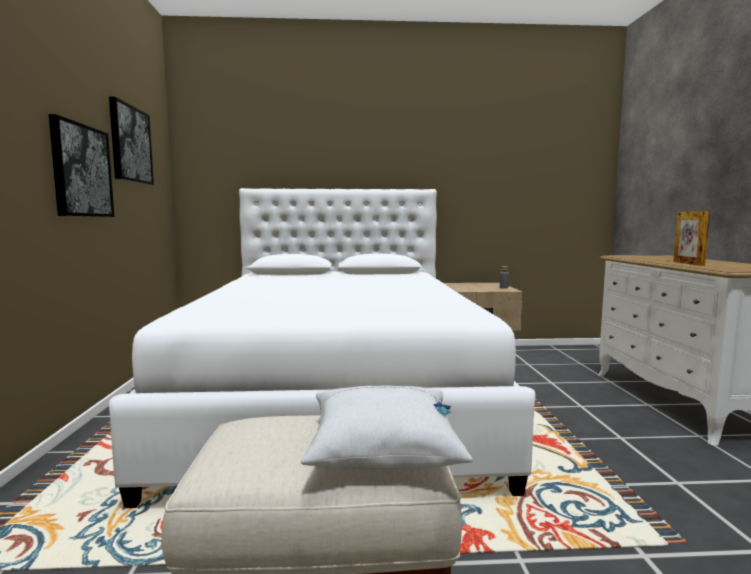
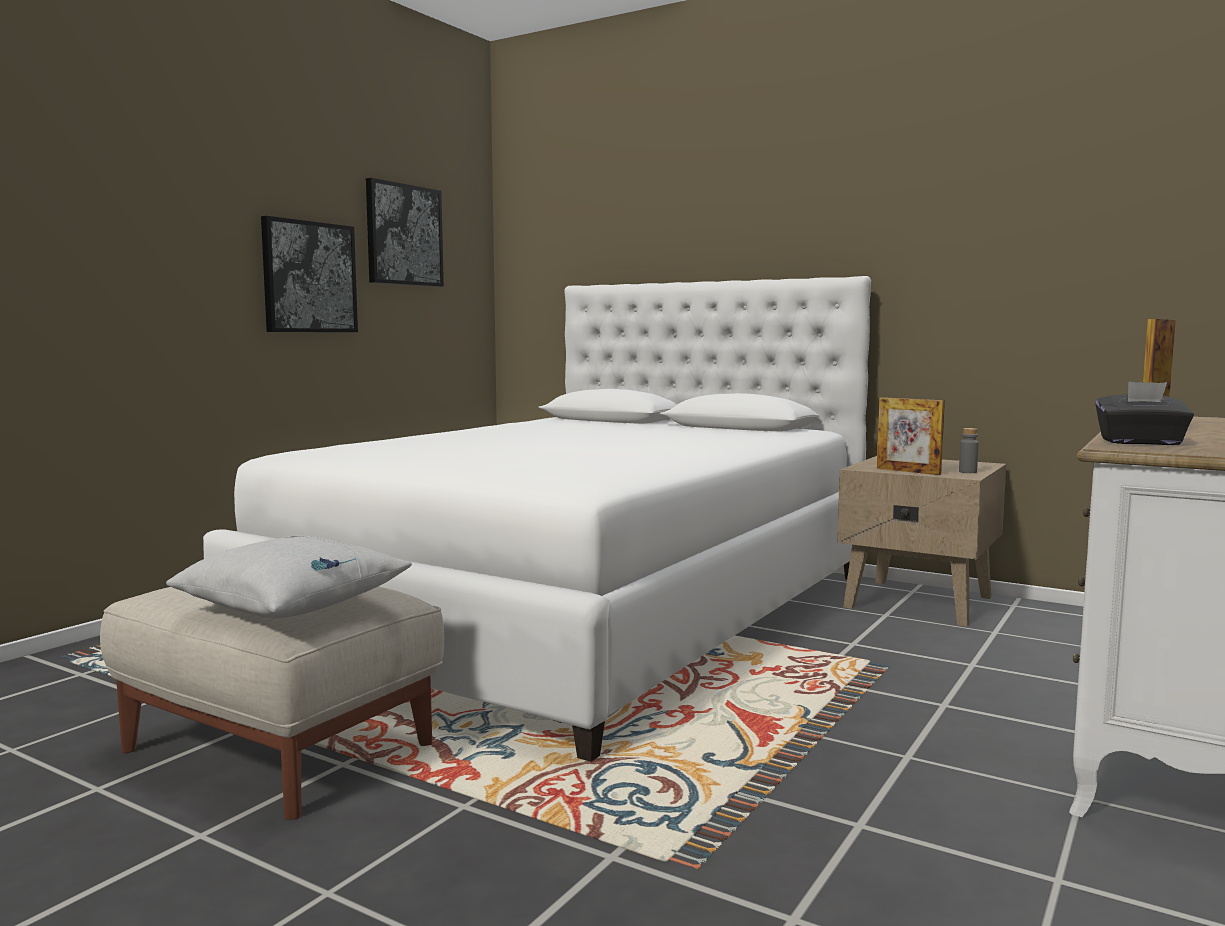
camera: 35 degrees right, 0 degrees up
(482, 290) = (908, 471): none -> picture frame
(717, 267) = (1141, 442): none -> black tissue box

